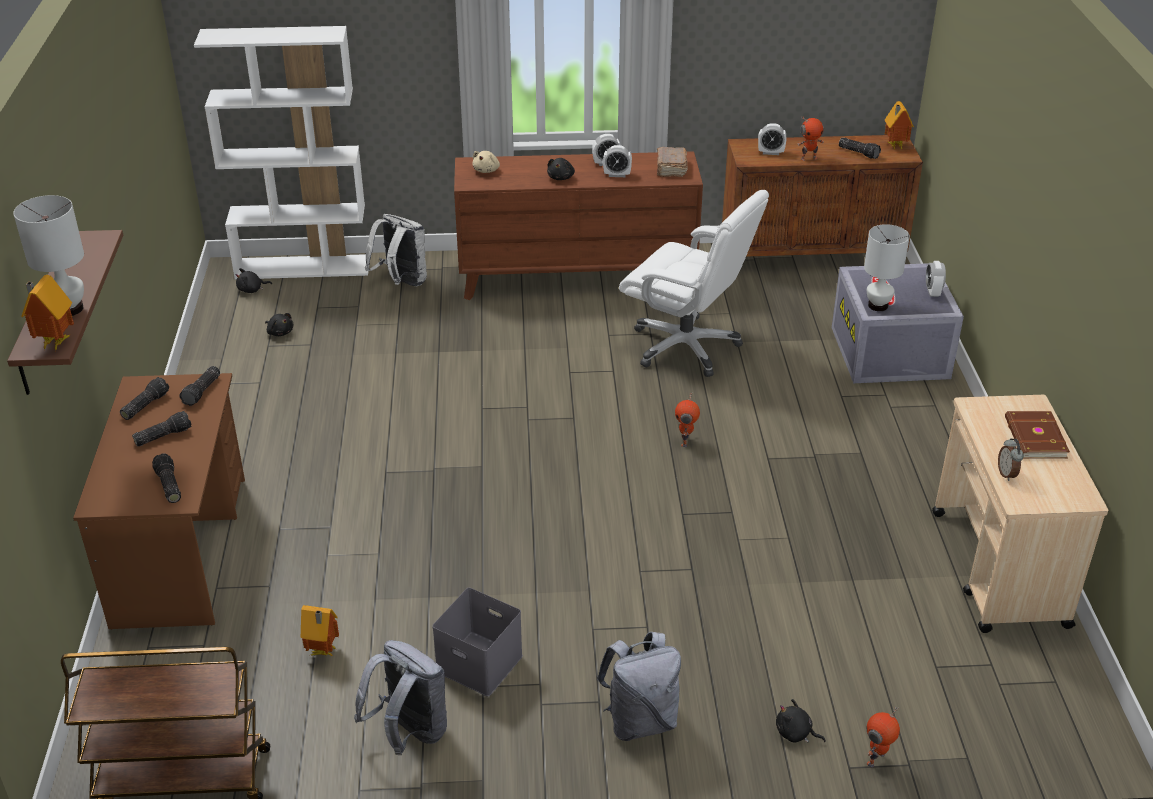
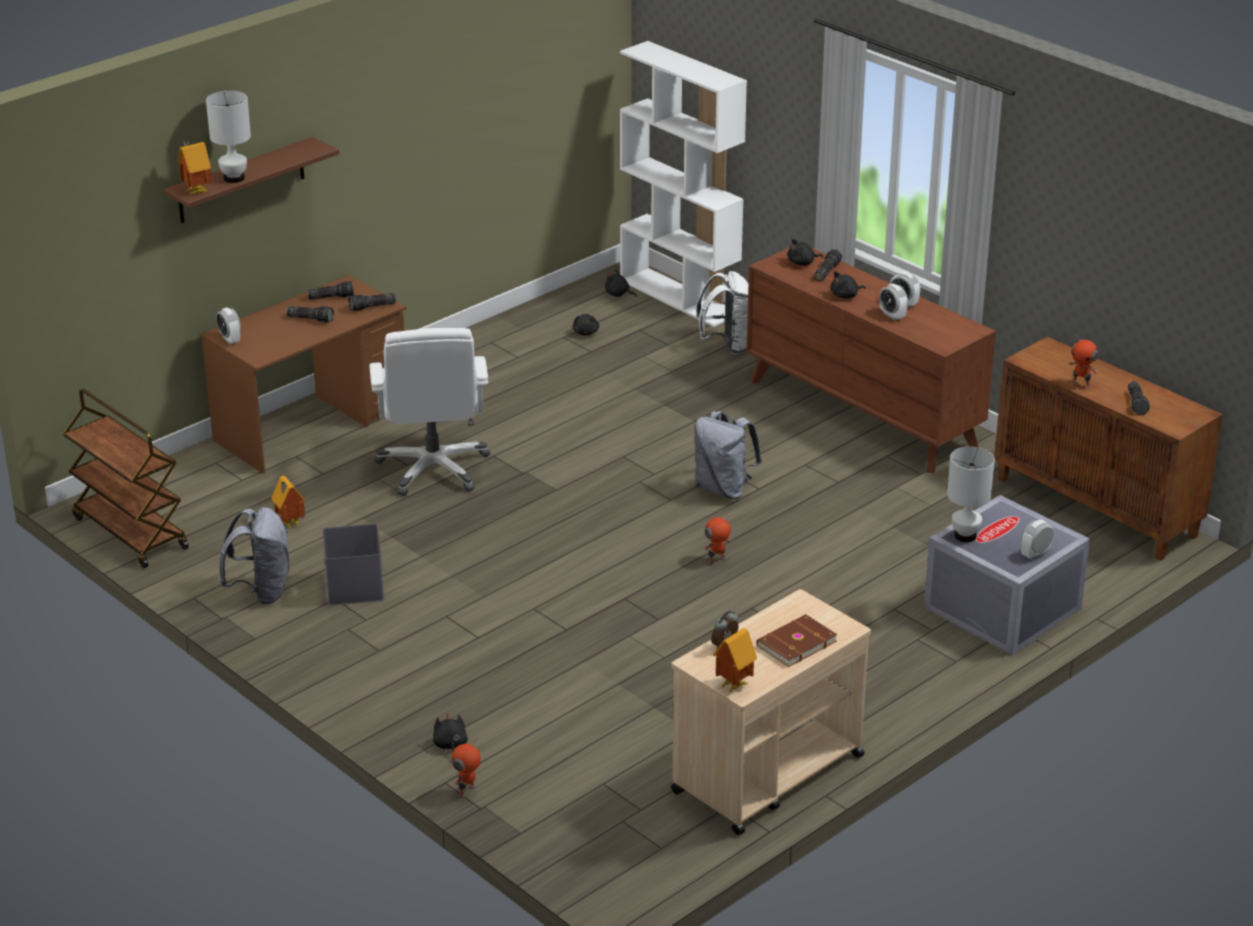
camera: 50 degrees right, 5 degrees down
(168, 485) = (267, 346): flashlight -> flashlight (826, 271)
(487, 170) = (802, 263): beige plush toy -> black plush toy
(640, 721) = (381, 675): grey backpack -> grey backpack (723, 489)
(671, 169) = (945, 333): brown book -> none
(686, 346) = (846, 506): white office chair -> white office chair (433, 468)
(770, 152) = (1058, 364): alarm clock -> alarm clock (230, 340)
(877, 760) = (467, 792): toy robot -> toy robot turned 60 degrees counterclockwise
(894, 146) = (1183, 416): toy house -> toy house (732, 685)

